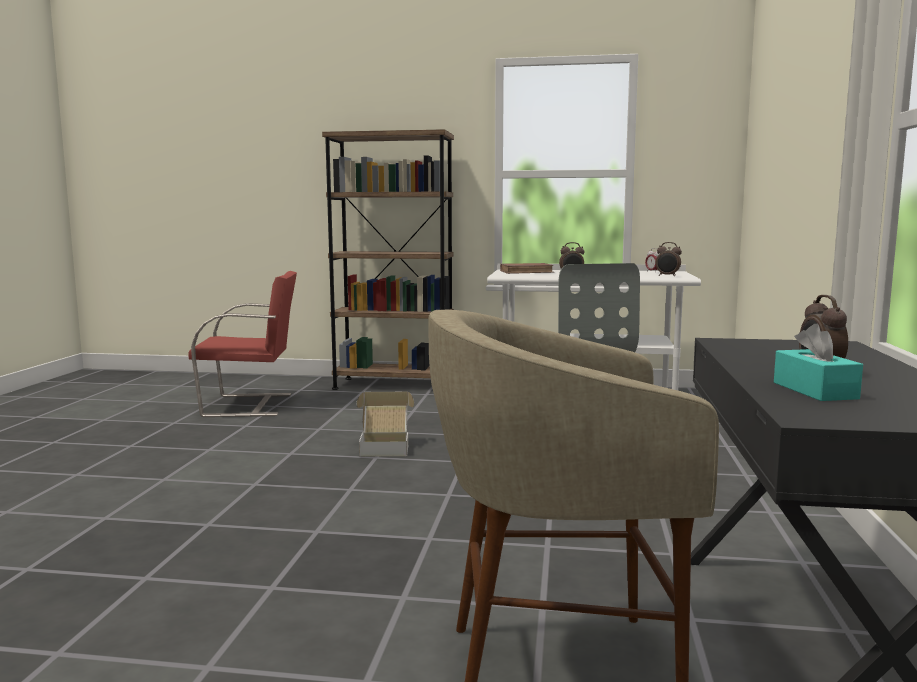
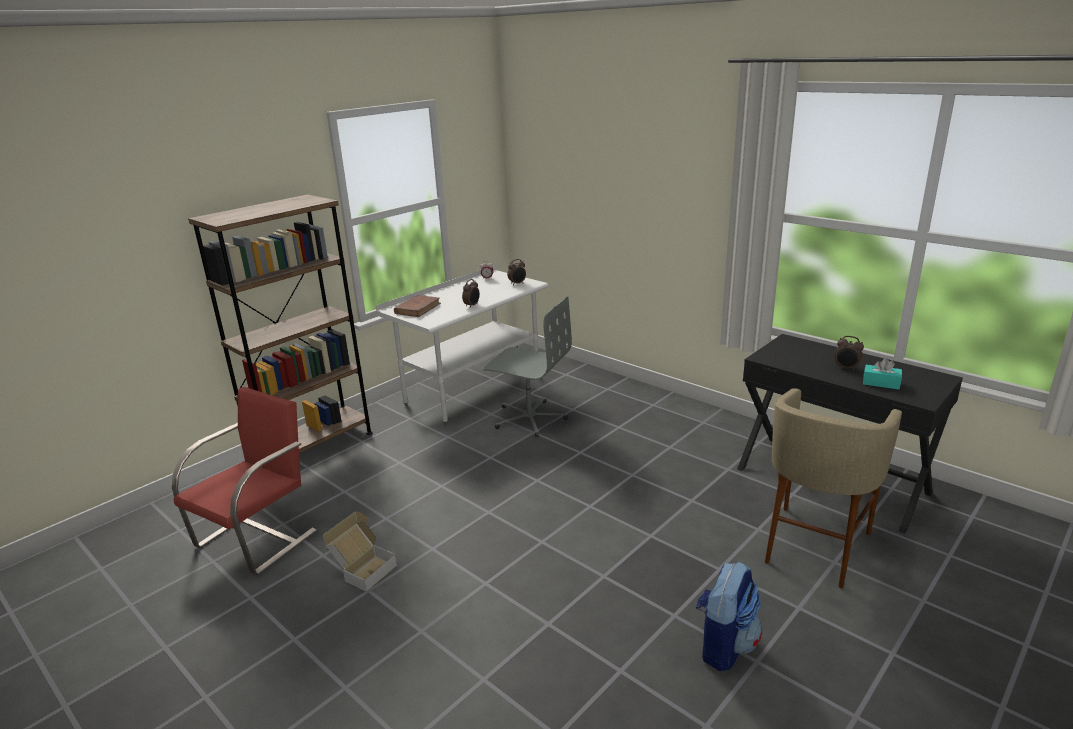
camera: 55 degrees left, 15 degrees up
(230, 634) = (724, 645): none -> backpack
(385, 447) = (472, 501): cardboard box -> cardboard box (362, 569)

